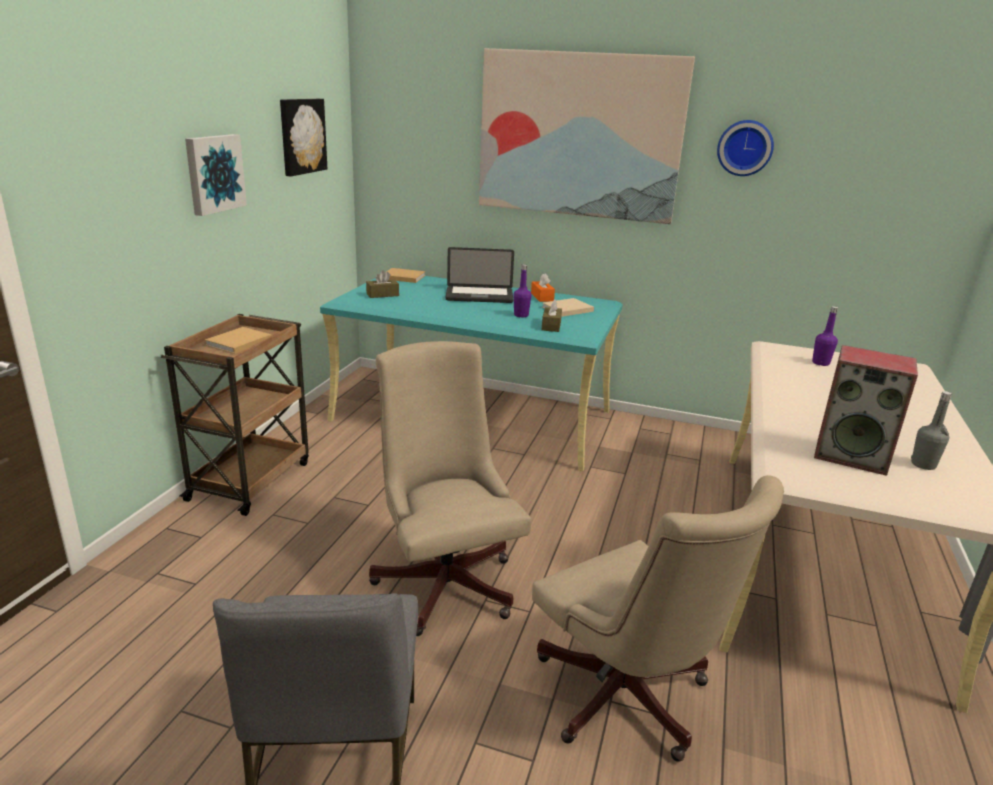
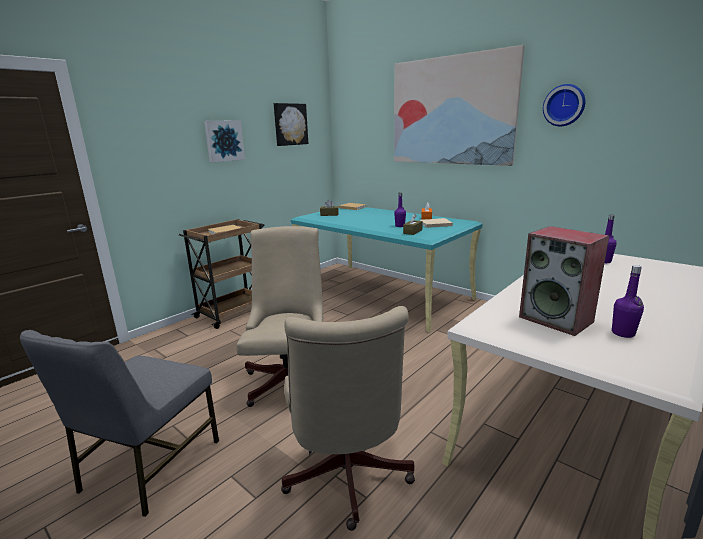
camera: 25 degrees right, 5 degrees down
(479, 296) = (386, 216): laptop -> none
(923, 464) = (623, 333): grey bottle -> purple bottle

